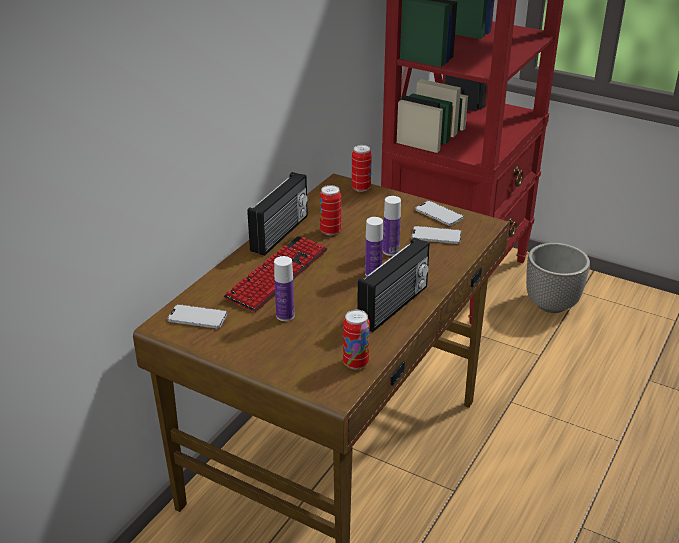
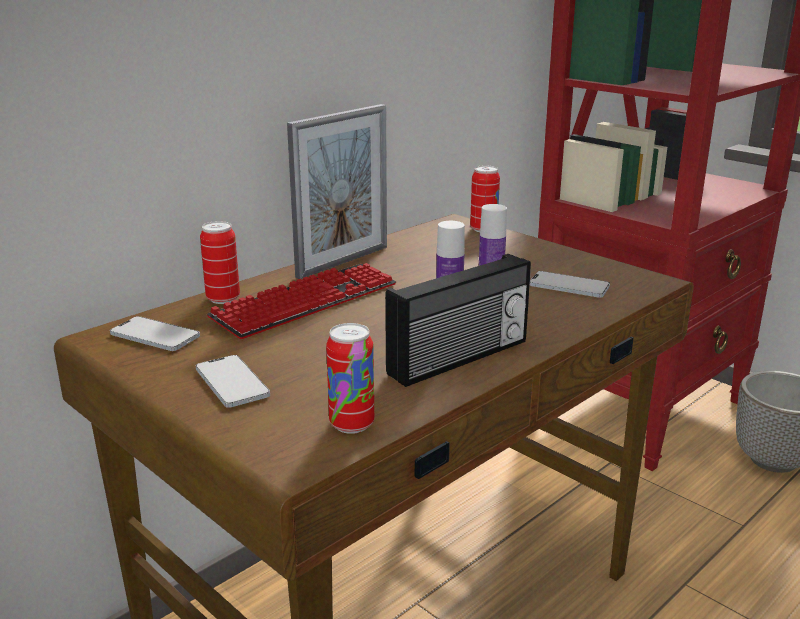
camera: 15 degrees right, 10 degrees down
(281, 233) = (343, 262): radio -> picture frame
(285, 315) = (282, 349): bottle -> none
(330, 231) = (414, 266): can -> can (223, 299)
(439, 214) = (584, 264): phone -> phone (232, 383)

